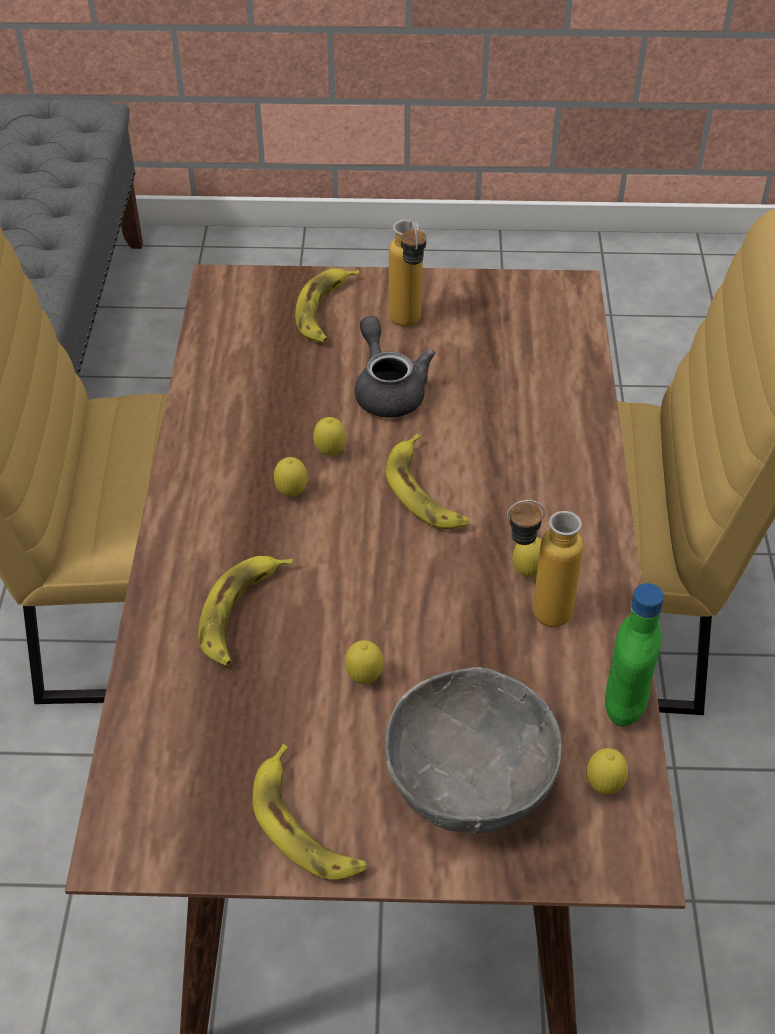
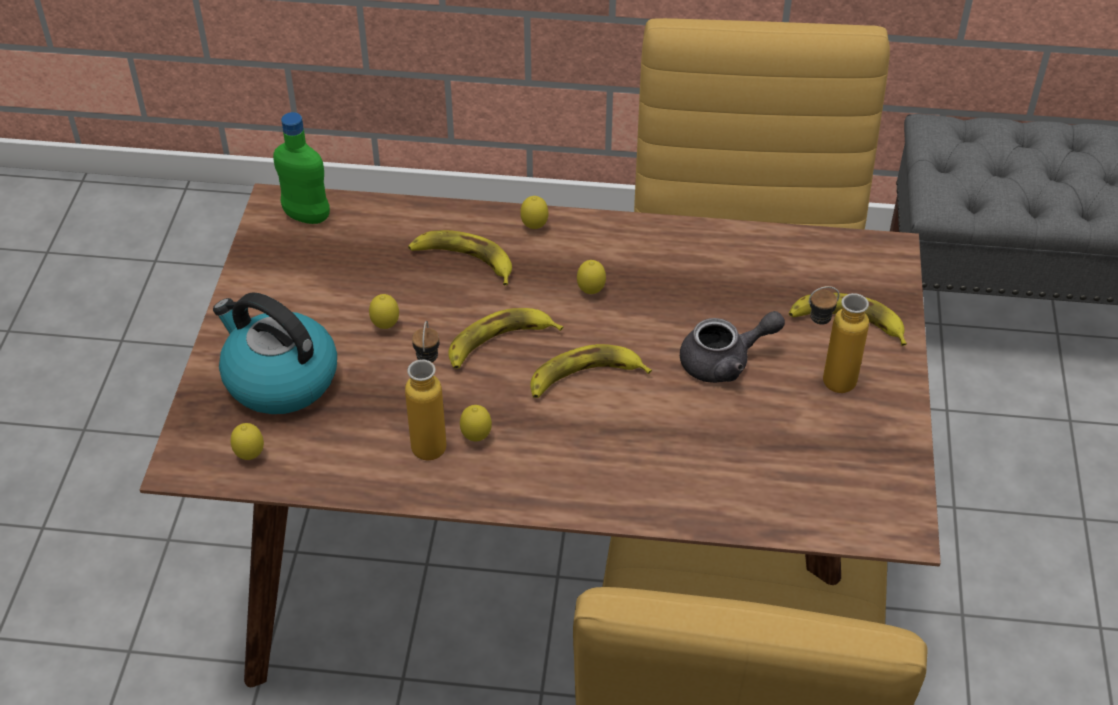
camera: 95 degrees right, 0 degrees up
(305, 825) = (267, 290): banana -> banana (499, 343)
(330, 453) = (639, 318): lemon -> lemon (534, 227)
(470, 779) = (279, 379): grey bowl -> kettle
(624, 705) = (323, 482): green bottle -> green bottle (306, 217)

